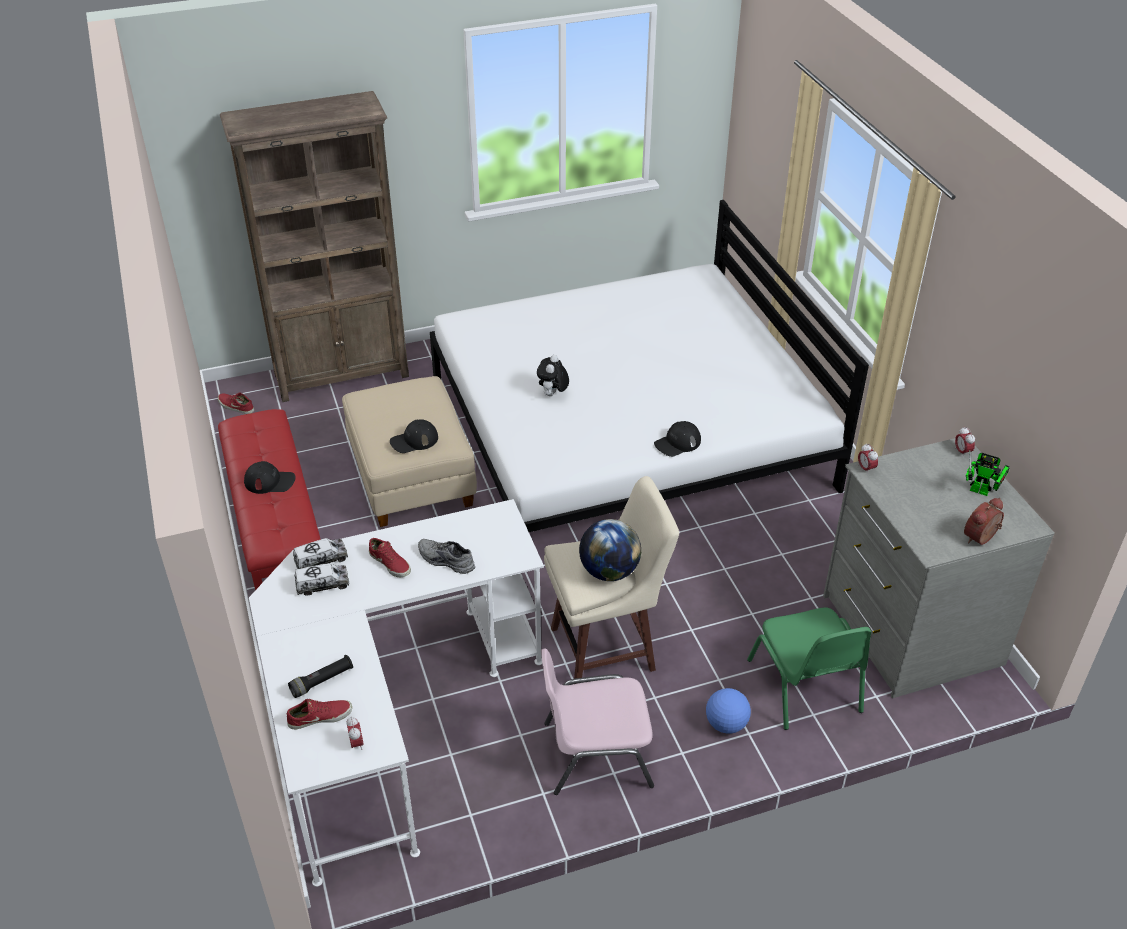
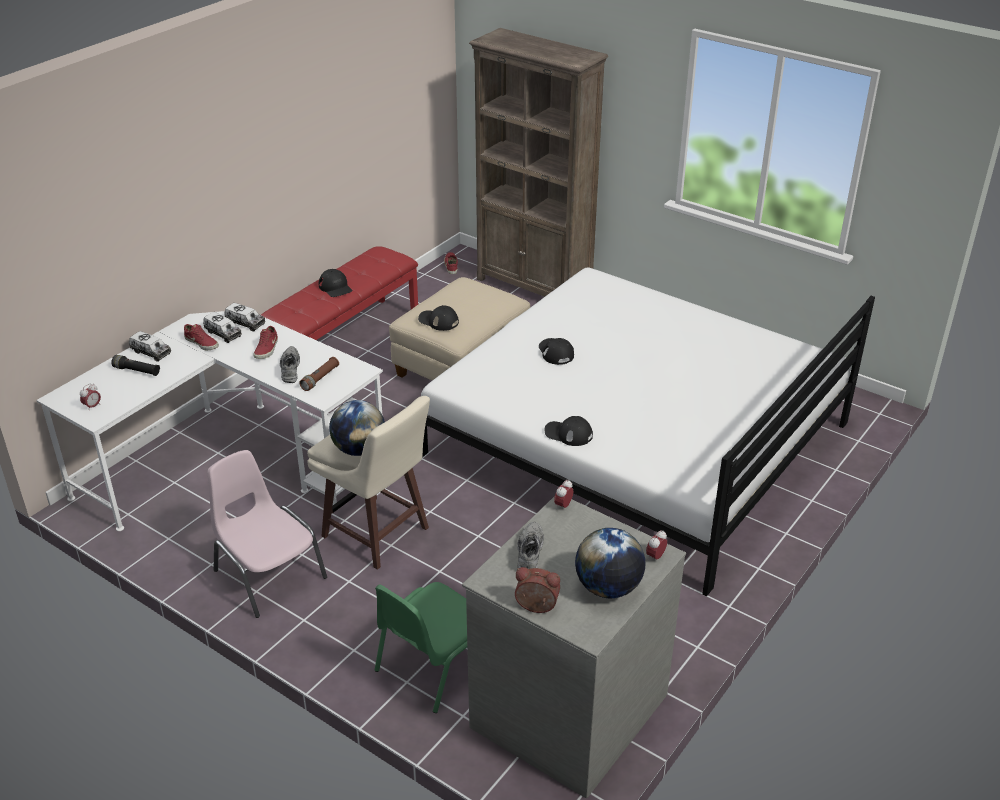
camera: 55 degrees right, 5 degrees down
(296, 656) = (151, 352): none -> toy truck
(320, 716) = (106, 383): red shoe -> red shoe (202, 343)
(486, 546) = (320, 379): none -> brown flashlight
(552, 395) = (555, 352): plush toy -> black cap
(726, 724) = (353, 632): football -> none
(912, 514) = (528, 553): none -> grey shoe
(982, 491) = (608, 588): toy robot -> globe

